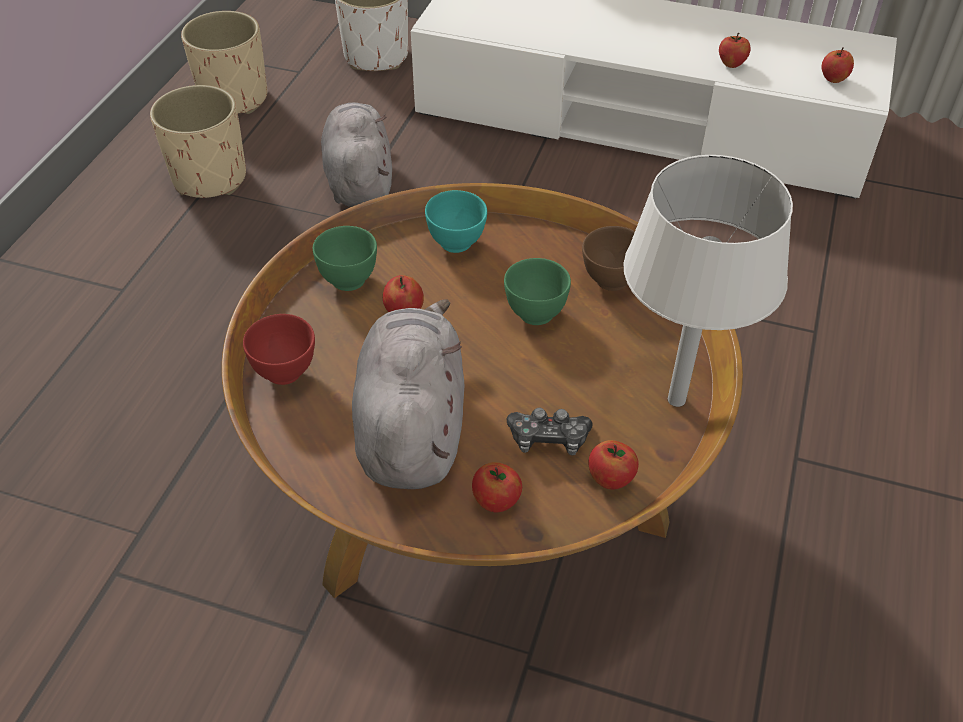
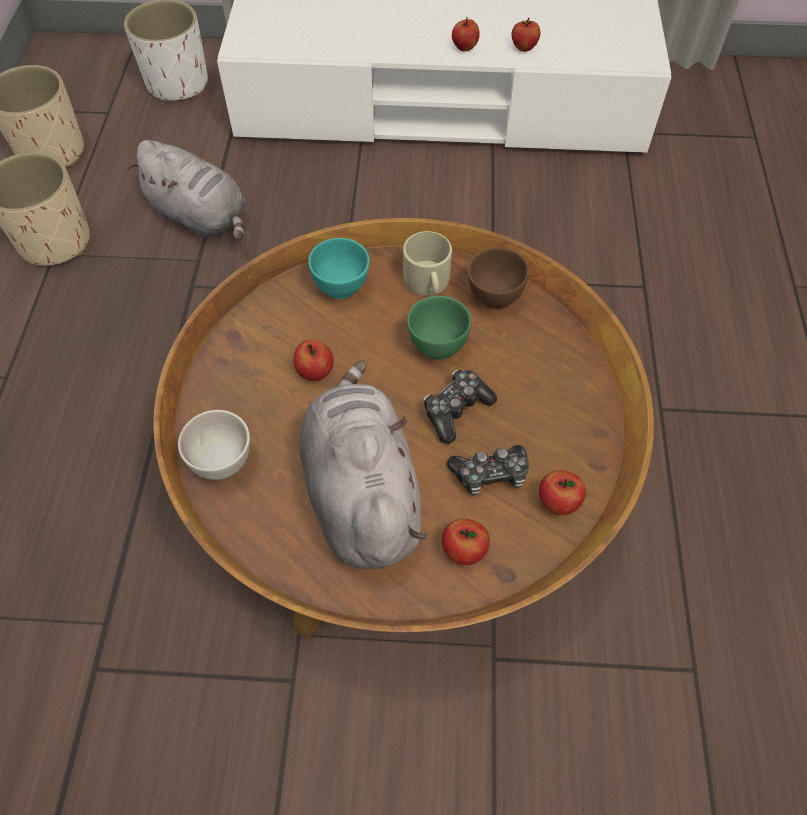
camera: 15 degrees left, 10 degrees up
(286, 372) = (223, 463): red bowl -> white bowl
(349, 279) = (251, 348): green bowl -> none
(359, 180) = (201, 217): grey plush toy -> grey plush toy turned 150 degrees clockwise
(534, 373) = (456, 410): none -> game controller
(546, 254) = (428, 282): none -> beige mug
(676, 400) = (589, 408): white table lamp -> none
(833, 79) = (615, 48): apple -> apple (464, 47)

